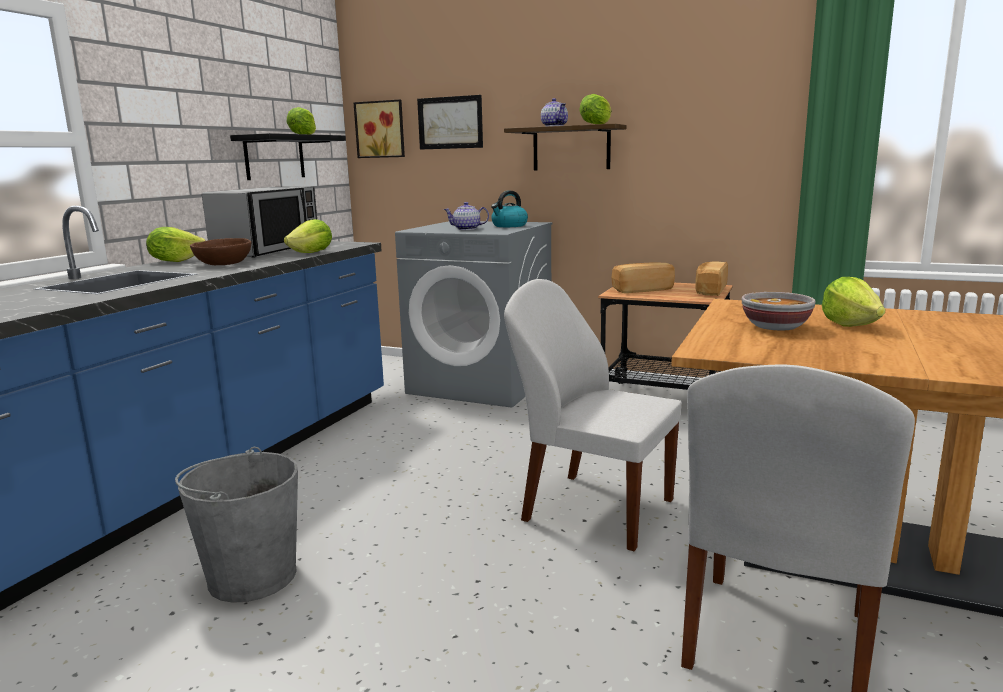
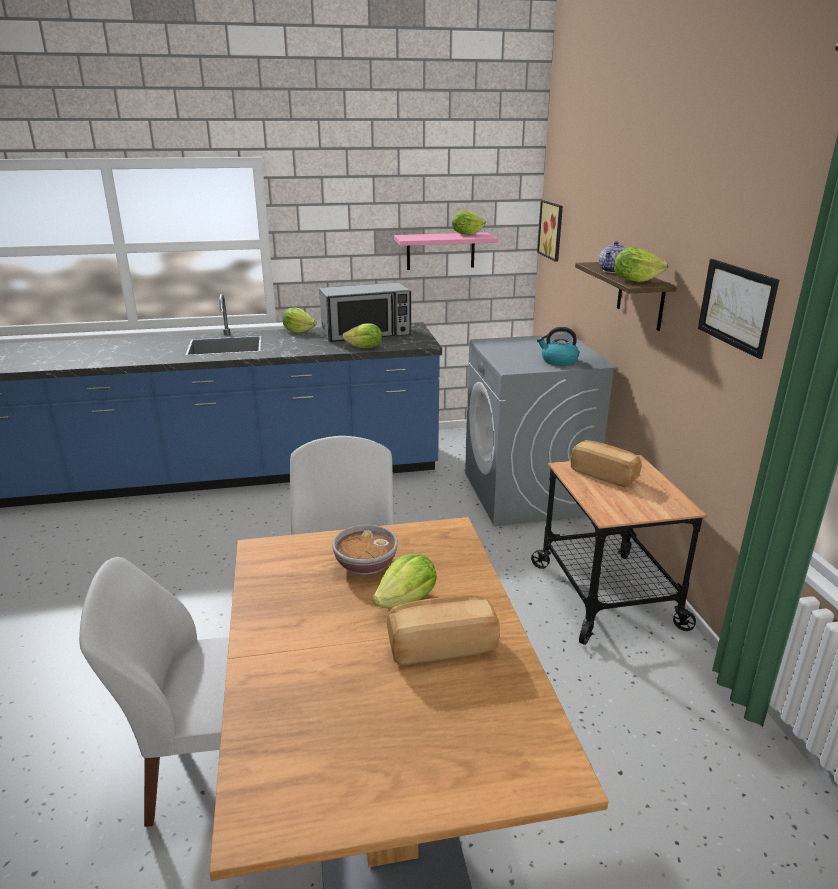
camera: 55 degrees right, 10 degrees up
(224, 264) = (299, 344): brown bowl -> none
(252, 576) = (183, 541): grey bucket -> none
(274, 157) = (440, 251): black shelf -> pink shelf
(450, 122) = (583, 238): picture -> picture (736, 306)
(467, 229) = (514, 354): teapot -> none
(709, 291) = (651, 508): bread -> bread (441, 645)

